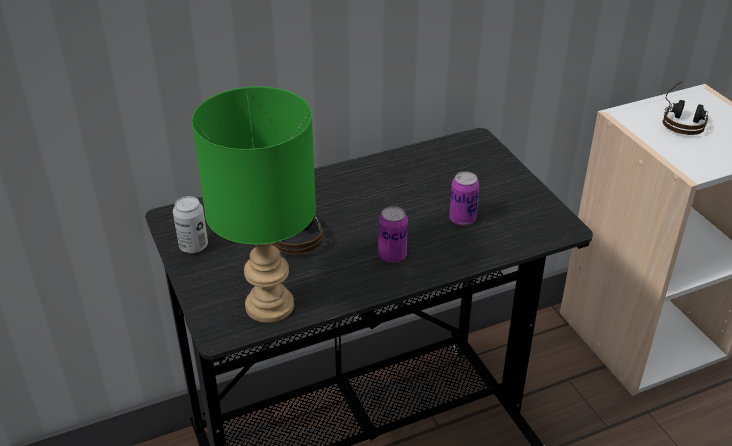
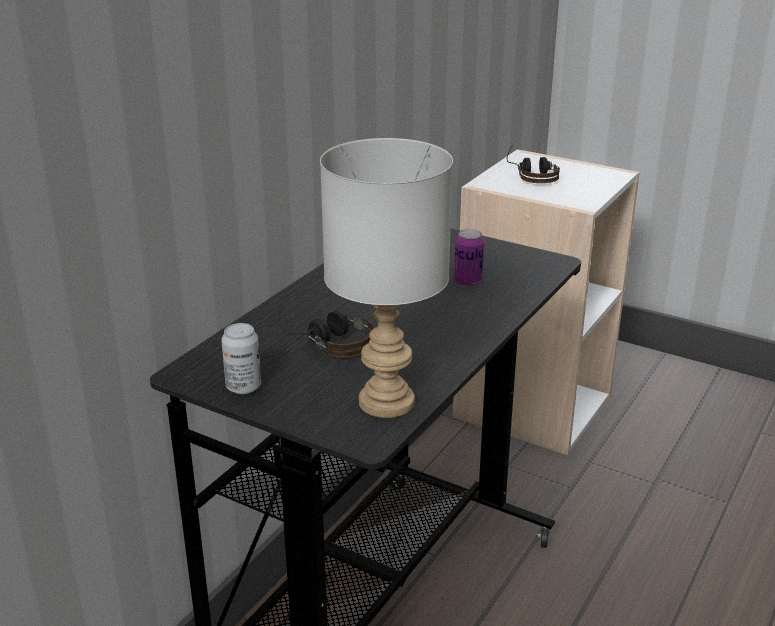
camera: 35 degrees left, 10 degrees down
(271, 306) = (389, 401): green table lamp -> grey table lamp
(392, 255) = (444, 326): can -> none

